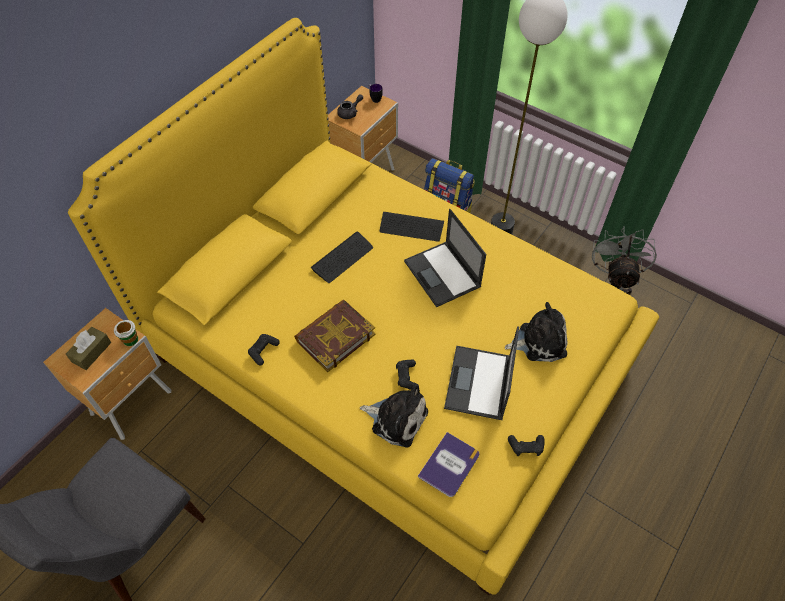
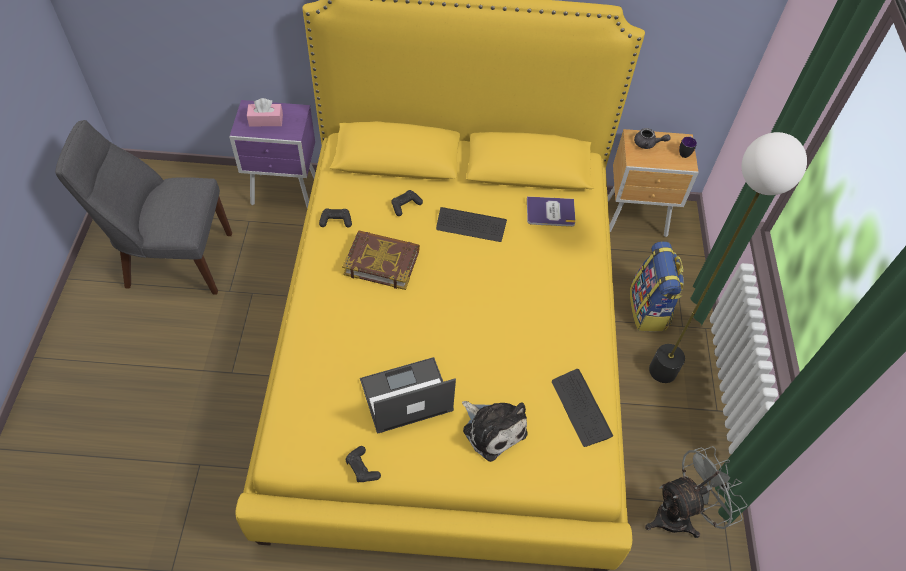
camera: 55 degrees right, 0 degrees up
(91, 352) = (266, 120): brown tissue box -> pink tissue box
(130, 339) = (291, 135): cup -> none
(134, 402) = (286, 192): brown nightstand -> purple nightstand
(396, 418) = (329, 348): plush toy -> none
(407, 377) = (375, 335): black game controller -> black game controller (405, 205)
(411, 227) = (548, 259): keyboard -> keyboard (581, 408)
(443, 274) = (511, 310): laptop -> none
(449, 465) = (305, 410): book -> book (550, 212)

